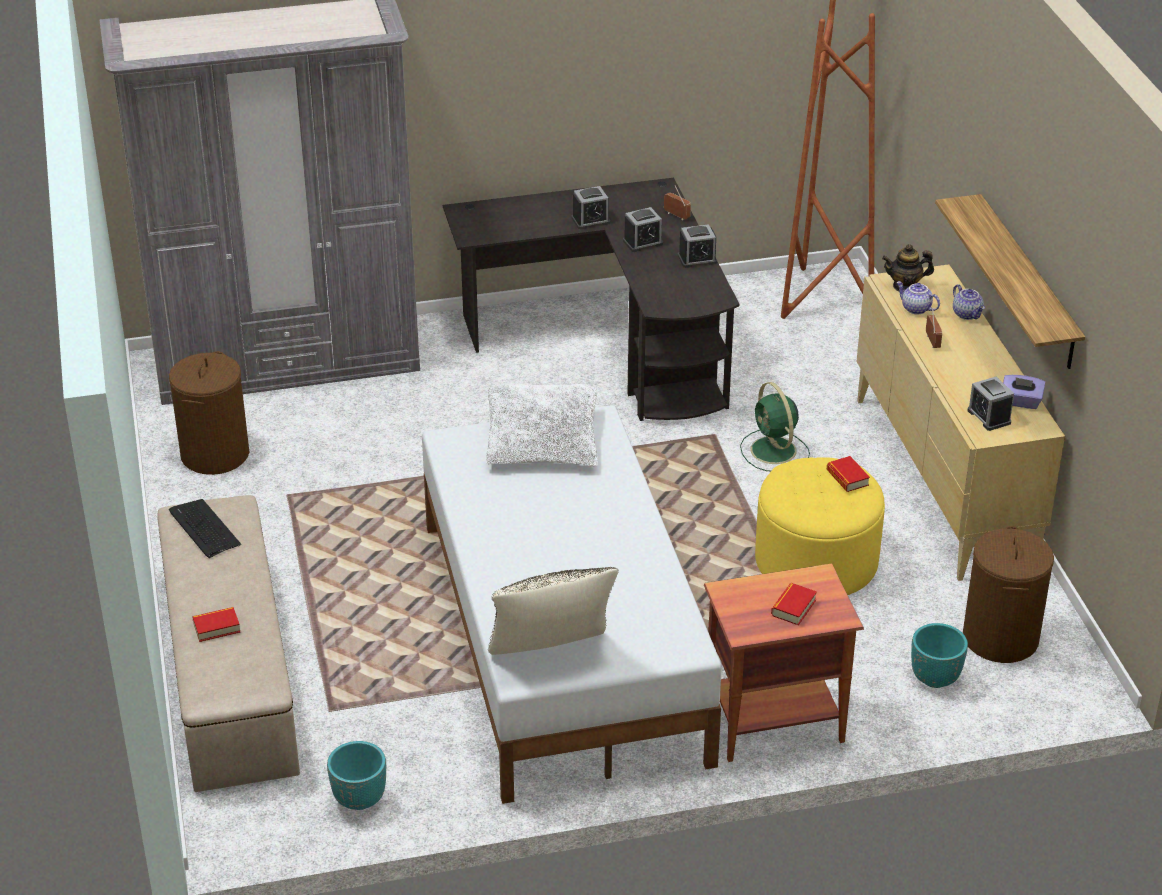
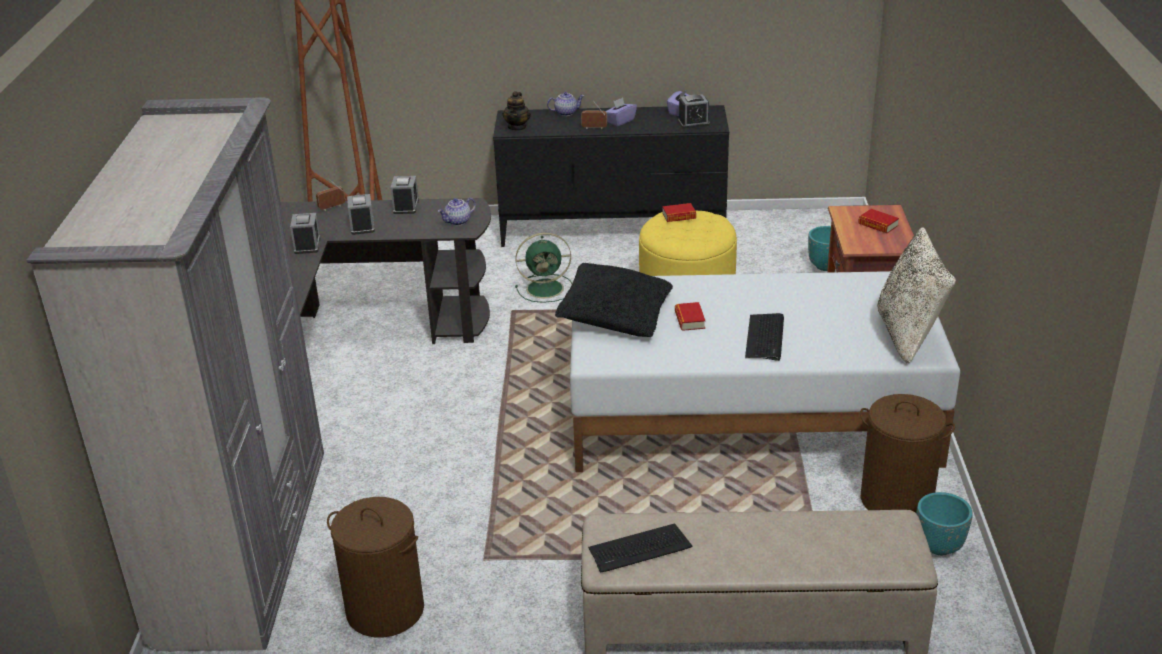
camera: 75 degrees left, 5 degrees down
(216, 627) = (803, 548): book -> book (689, 320)
(523, 548) = (765, 338): none -> keyboard
(541, 441) = (615, 315): white pillow -> black pillow
(915, 309) = (549, 128): teapot -> teapot (458, 222)
(945, 481) = (613, 229): beige dresser -> black dresser
(963, 358) = (620, 121): none -> purple tissue box
(1000, 638) = (789, 237): brown laundry basket -> brown laundry basket (897, 500)
(1027, 283) = (624, 45): shelf -> none

